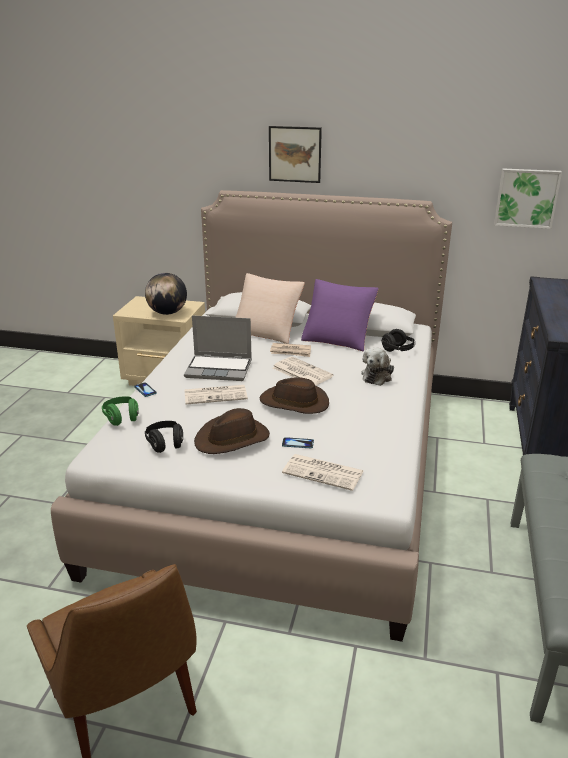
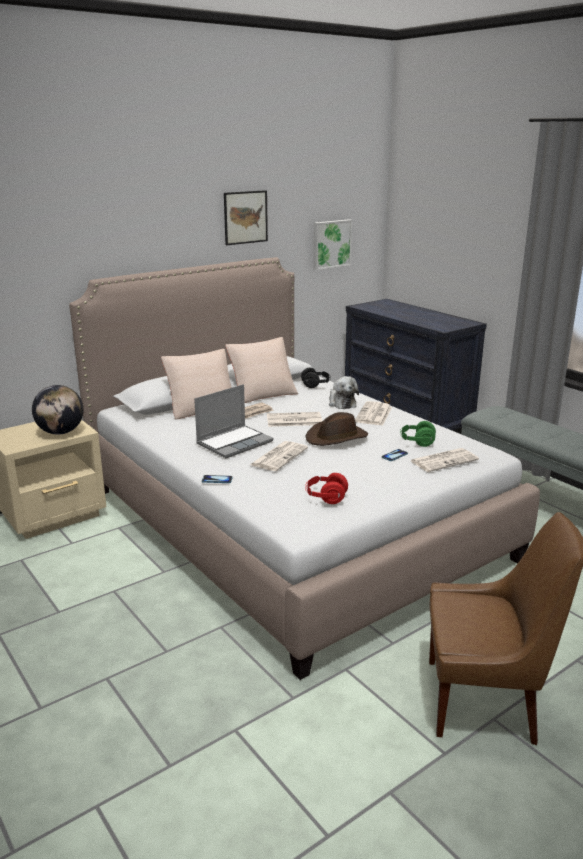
camera: 50 degrees left, 5 degrees down
(122, 418) = (252, 502): green headphones -> green headphones (417, 442)
(165, 444) = (325, 498): black headphones -> red headphones
(232, 439) = (356, 472): brown hat -> none
(295, 154) = (153, 232): picture -> picture (245, 217)
(338, 339) = (262, 393): purple pillow -> beige pillow
(377, 400) = (374, 414): none -> newspaper

